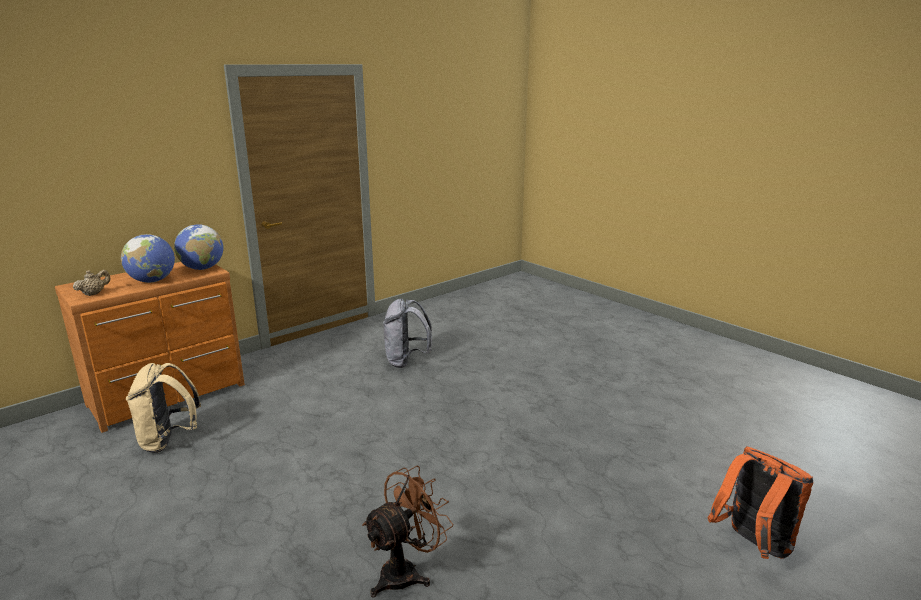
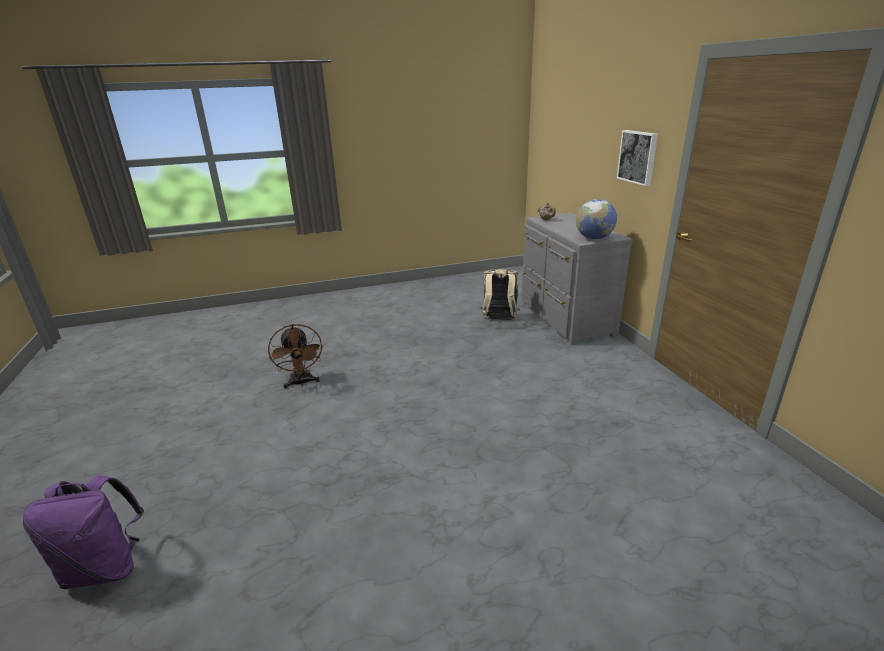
camera: 115 degrees right, 5 degrees up
(152, 281) = (566, 228): globe -> none
(169, 395) = (564, 319): brown dresser -> grey dresser
(174, 175) = (638, 157): none -> picture
(406, 361) = (595, 437): grey backpack -> none
(753, 545) = (106, 568): orange backpack -> purple backpack

